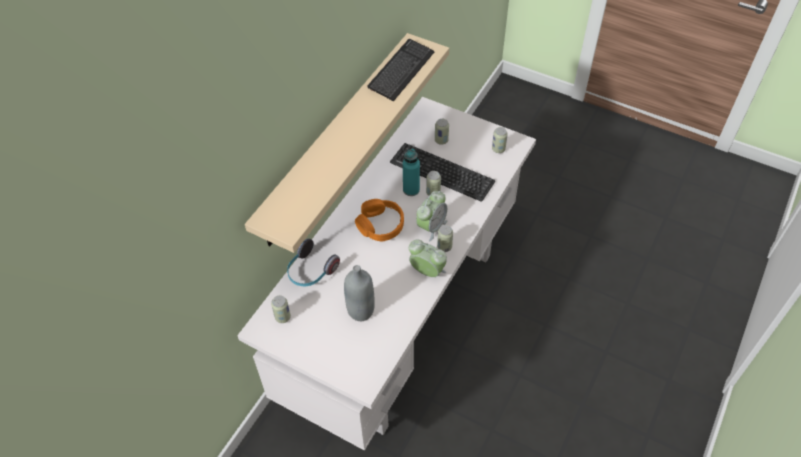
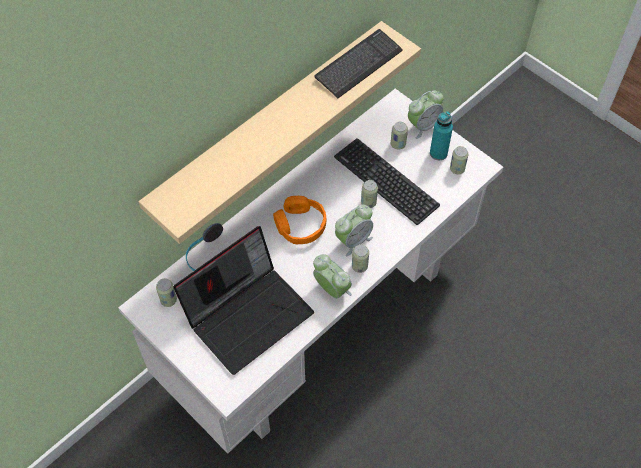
camera: 15 degrees right, 5 degrees up
(361, 311) = (249, 314): grey bottle -> laptop
(411, 190) = (346, 193): turquoise bottle -> turquoise bottle (438, 153)
(457, 121) = (423, 126): none -> alarm clock

